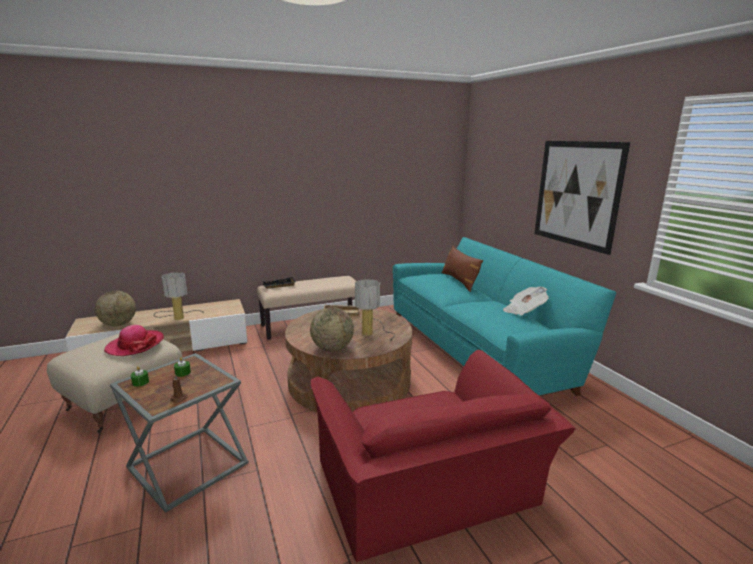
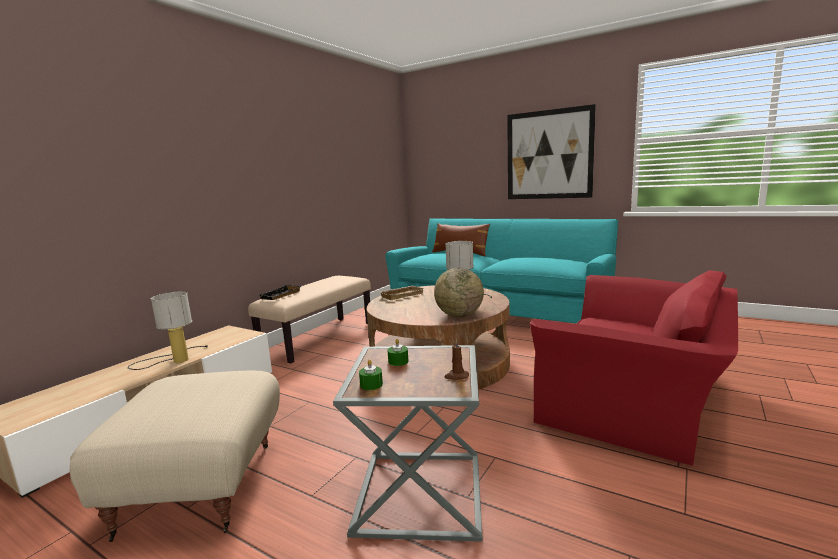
camera: 35 degrees left, 5 degrees down
(118, 324) = (87, 394): globe -> none
(135, 345) = (217, 383): hat -> none
(524, 311) = (551, 255): newspaper -> none

